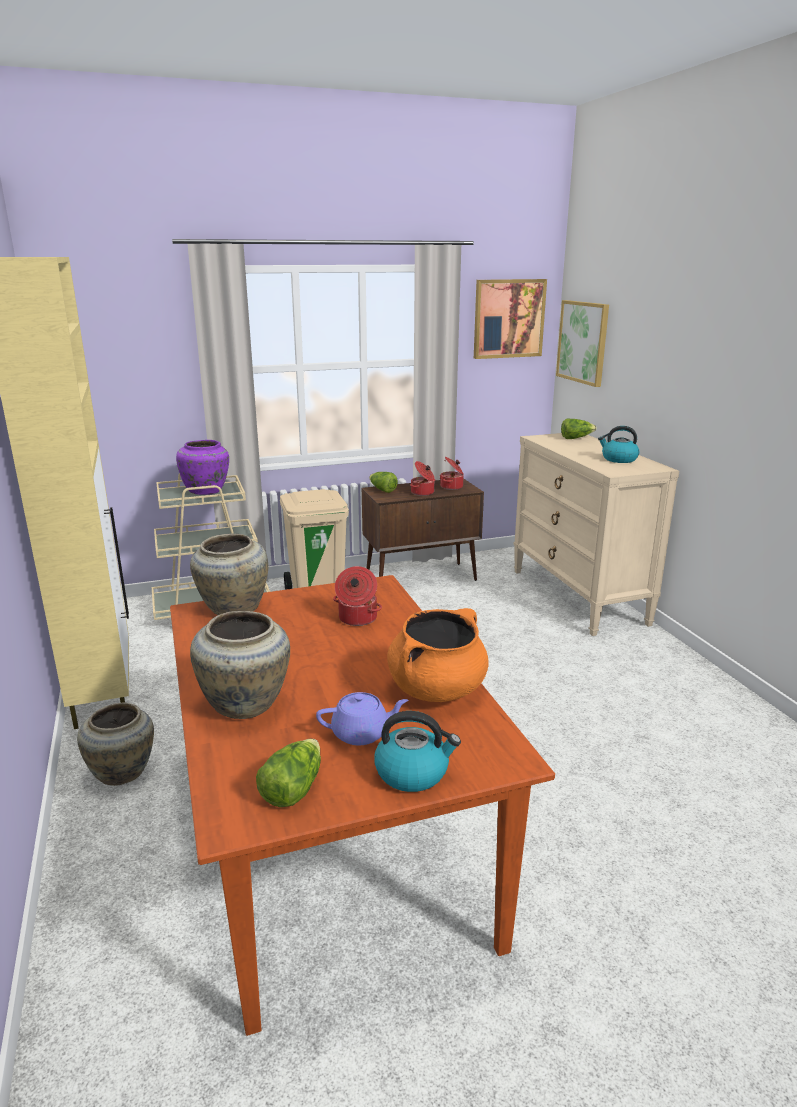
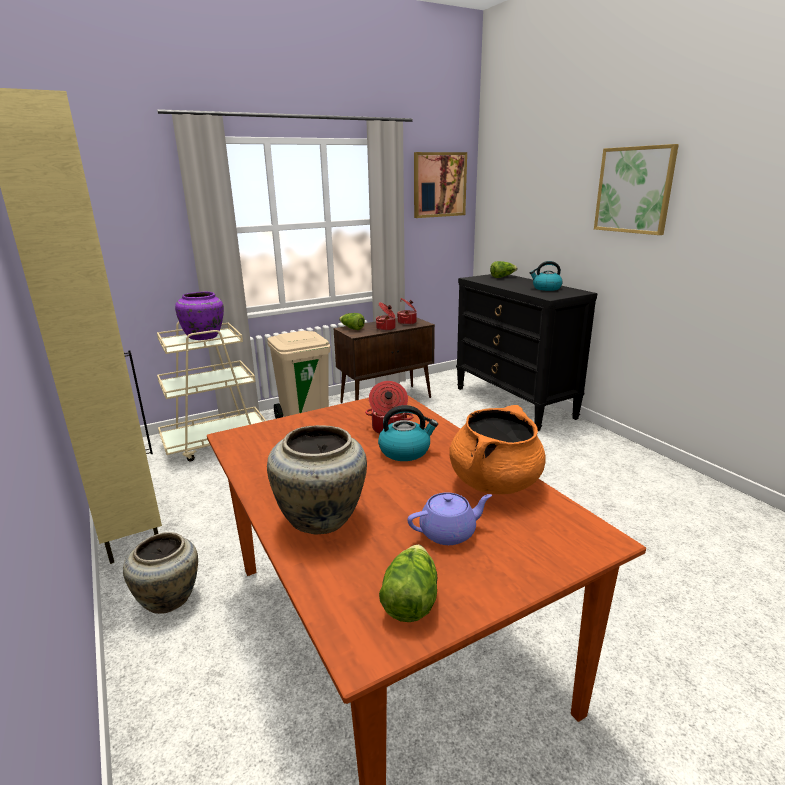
camera: 10 degrees left, 0 degrees up
(232, 609) = (269, 431): beige vase -> none
(413, 772) = (519, 564): kettle -> kettle (405, 451)
(578, 597) = (514, 402): beige dresser -> black dresser
(583, 342) = (500, 201): picture -> picture (634, 190)

